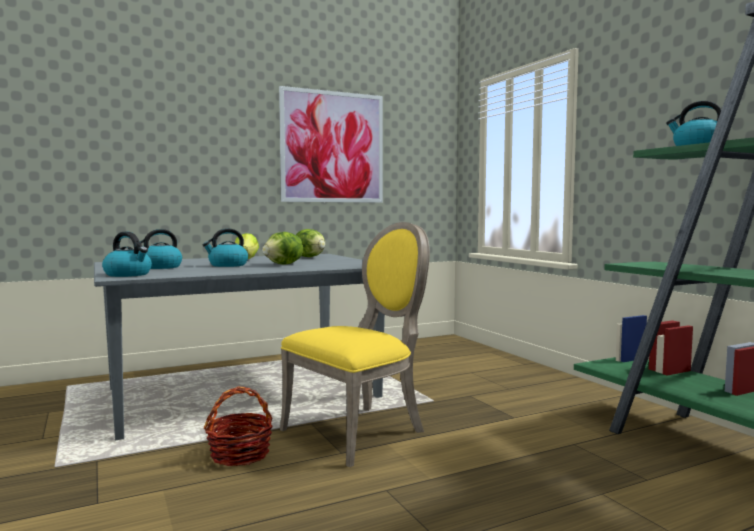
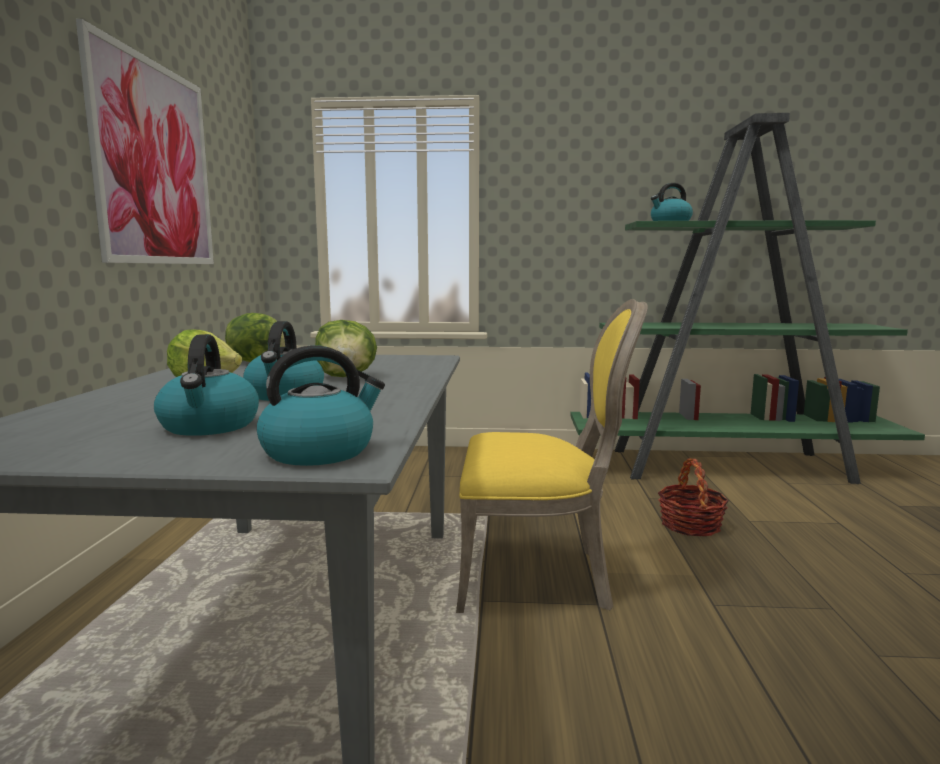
camera: 60 degrees left, 5 degrees up
(240, 454) = (552, 682): basket -> basket (690, 525)
(360, 431) = (539, 576): yellow chair -> yellow chair turned 105 degrees clockwise

